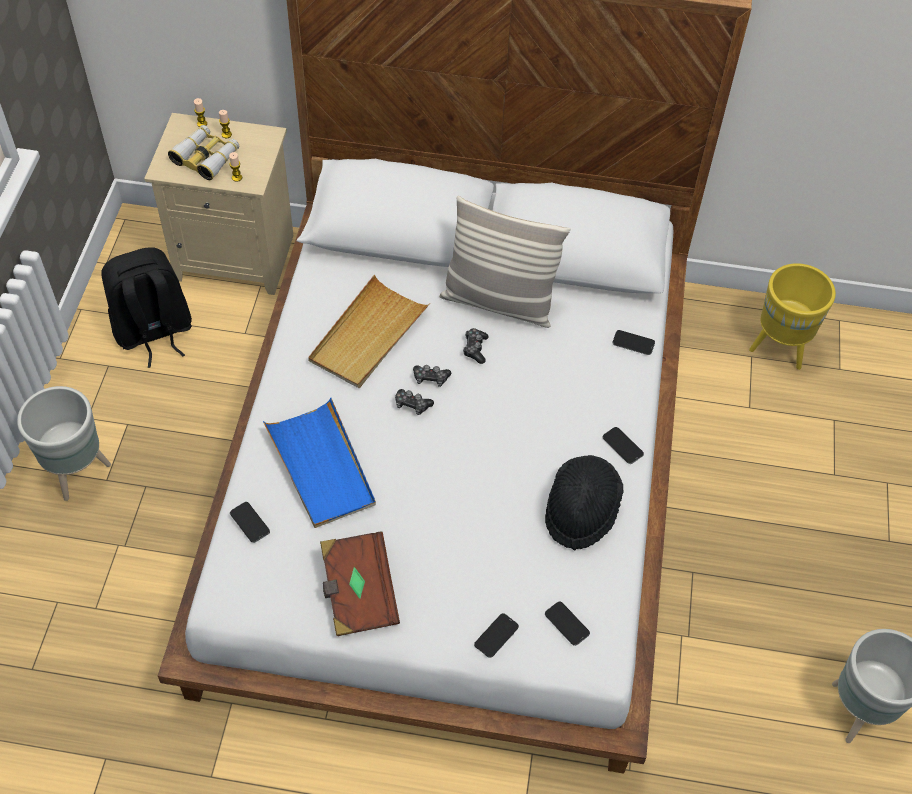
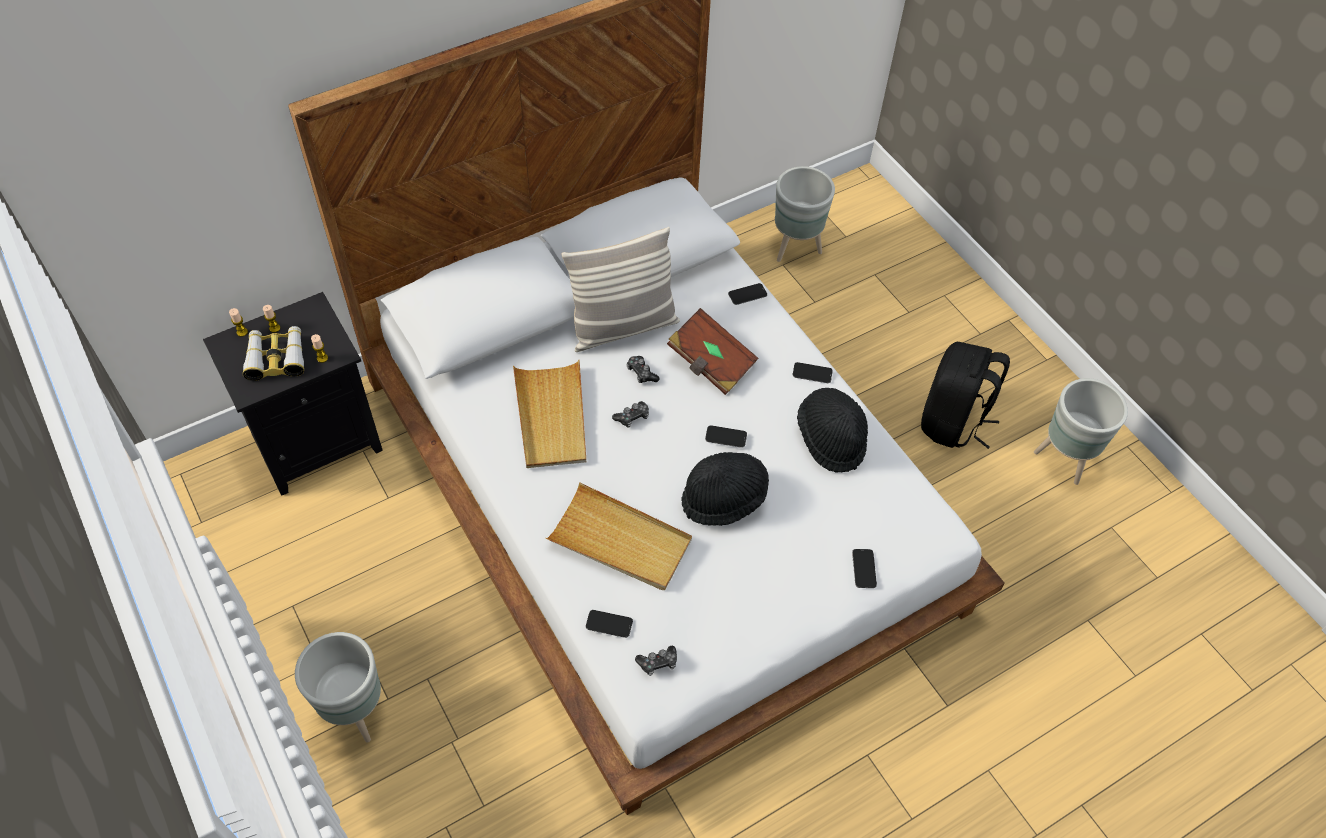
camera: 40 degrees left, 0 degrees up
(153, 332) = (306, 551): black backpack -> black backpack (952, 422)
(237, 256) = (318, 440): beige nightstand -> black nightstand
(321, 466) = (620, 541): blue tray -> beige tray
(358, 593) = (740, 614): brown book -> brown book (711, 363)
(412, 405) = (639, 446): game controller -> game controller (658, 663)
(437, 493) = (724, 498): none -> black hat
(567, 624) = (899, 524): phone -> phone (726, 437)
(780, 349) = (796, 247): yellow planter -> grey planter

